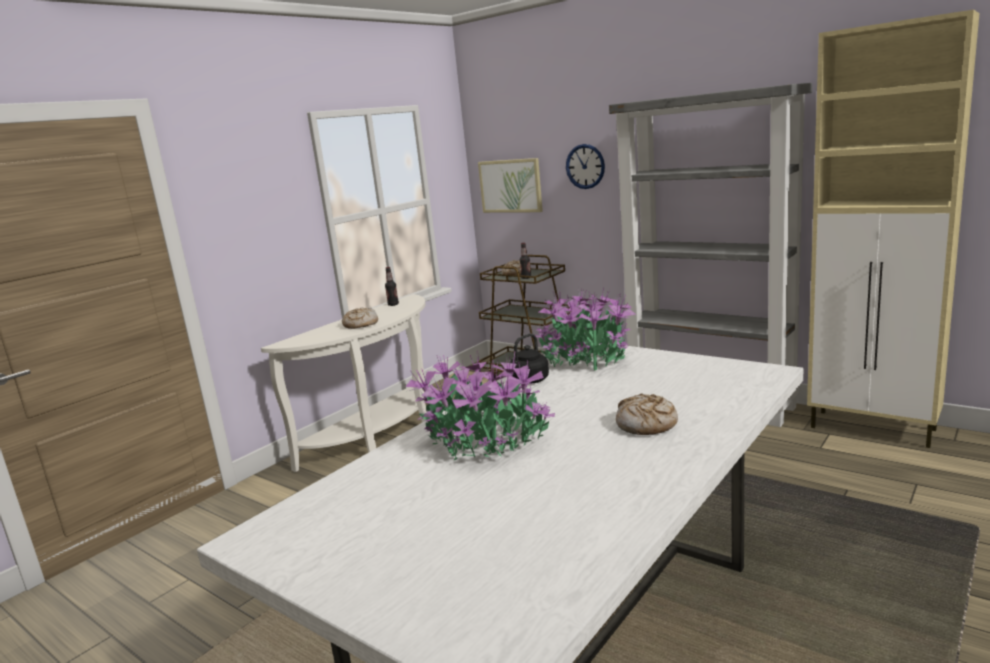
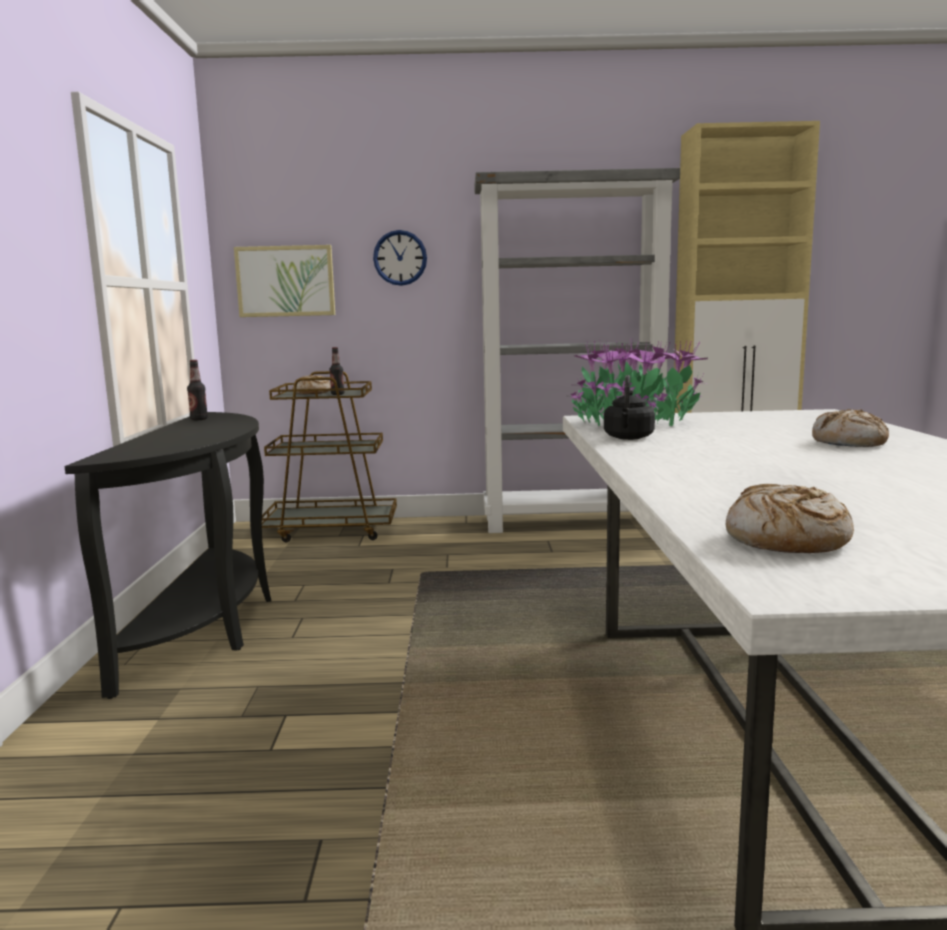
camera: 40 degrees left, 5 degrees down
(360, 324) = (201, 434): bread -> bread (786, 540)
(381, 437) = (209, 625): white console table -> black console table
(485, 443) = (754, 472): potted plant -> none

